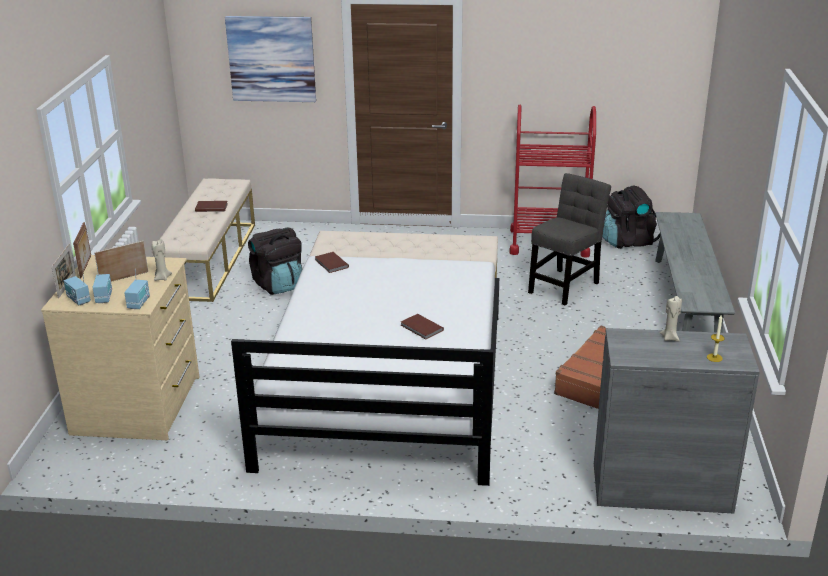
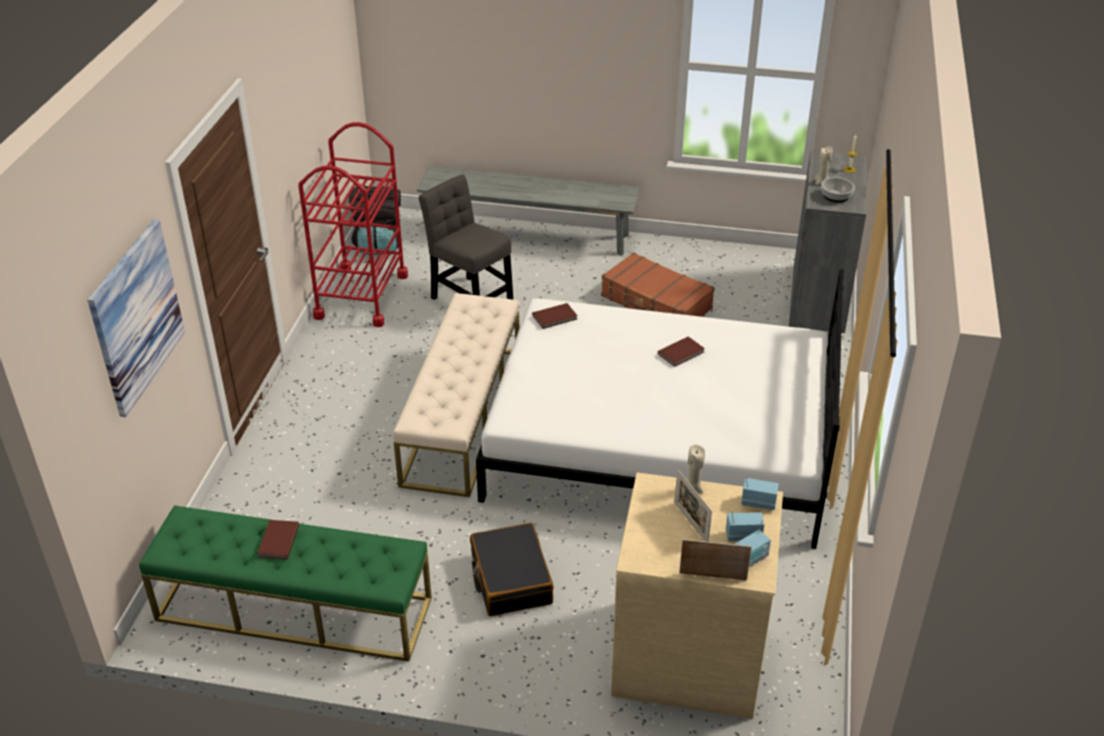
camera: 85 degrees left, 10 degrees up
(86, 267) = (656, 565): picture frame -> none
(210, 259) = (293, 609): beige bench -> green bench
(226, 328) = (510, 579): none -> black suitcase
(278, 285) = (400, 530): black backpack -> none
(331, 264) = (518, 413): brown book -> brown book (555, 317)
(643, 347) = (836, 196): none -> bowl

